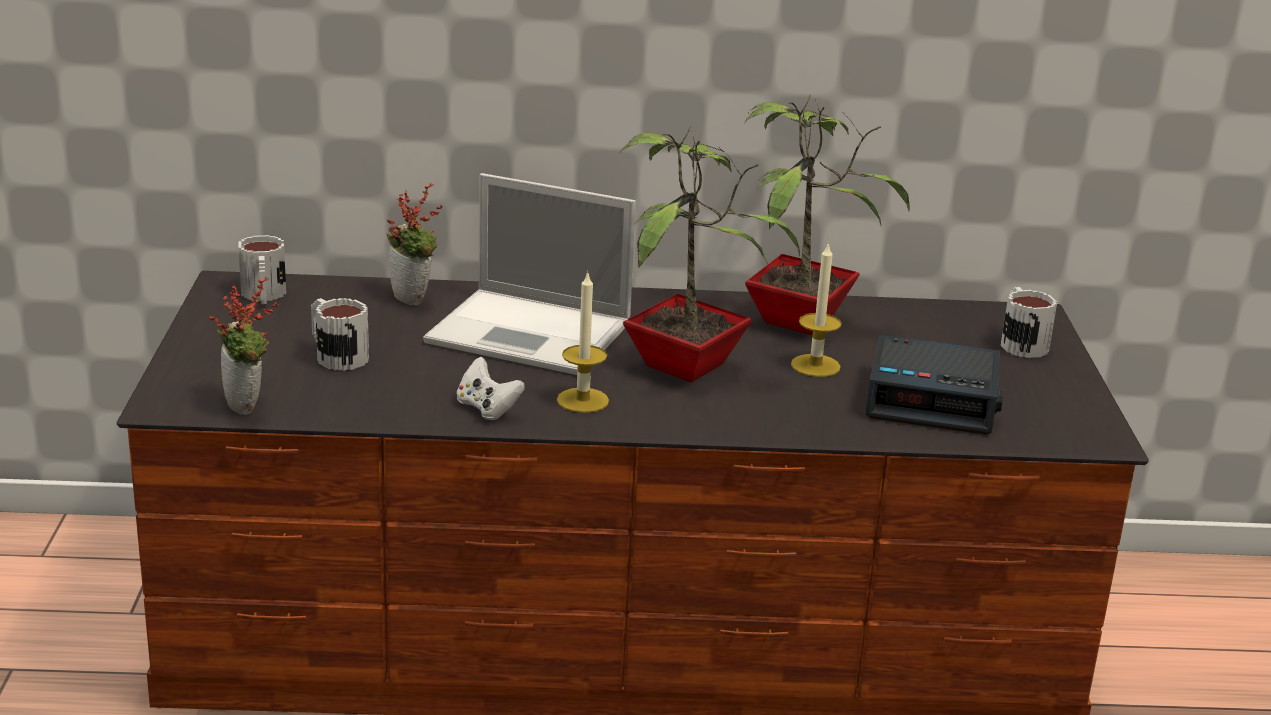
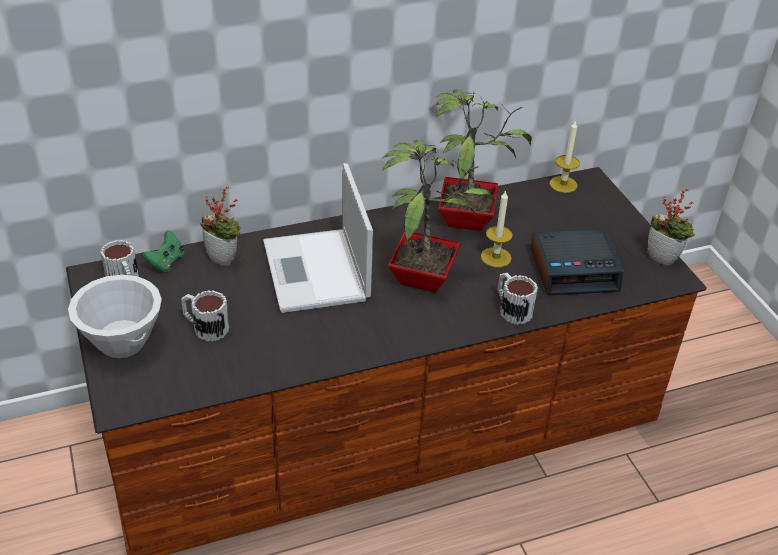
camera: 20 degrees left, 15 degrees up
(214, 349) = (122, 343): none -> white bowl
(248, 406) = (176, 391): potted plant -> potted plant (664, 258)
(333, 288) = (166, 262): none -> green game controller
(487, 409) = (327, 350): white game controller -> none
(532, 333) = (316, 272): laptop -> laptop turned 75 degrees clockwise
(582, 400) = (380, 326): candle -> candle (563, 184)
(1020, 342) = (595, 207): mug -> mug (511, 308)

